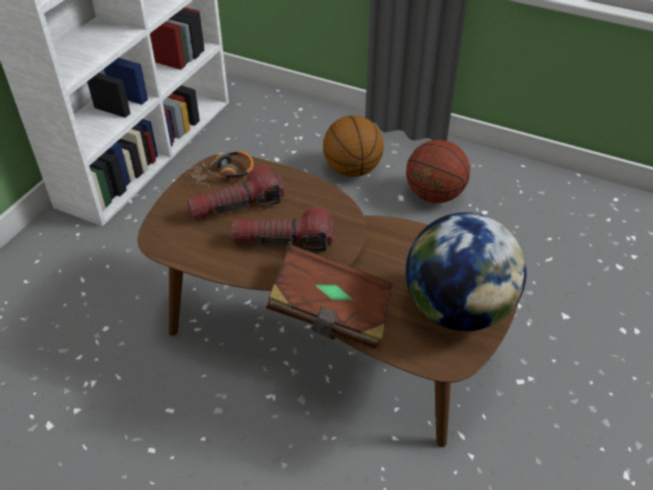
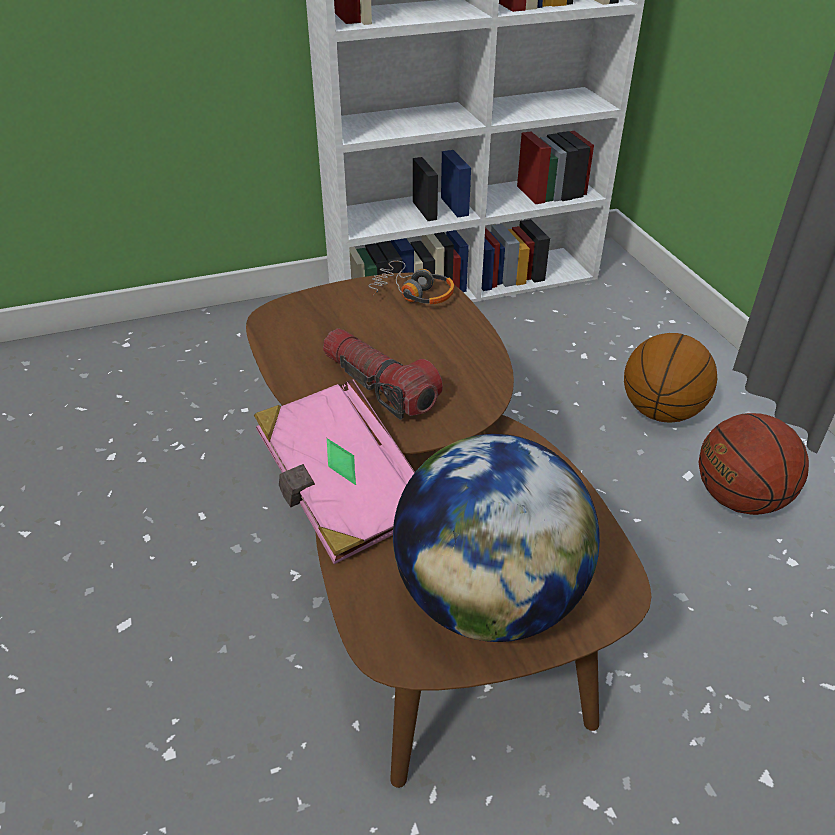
camera: 45 degrees right, 5 degrees down
(237, 206) = (383, 328): flashlight -> none
(331, 313) = (343, 494): brown book -> pink book

